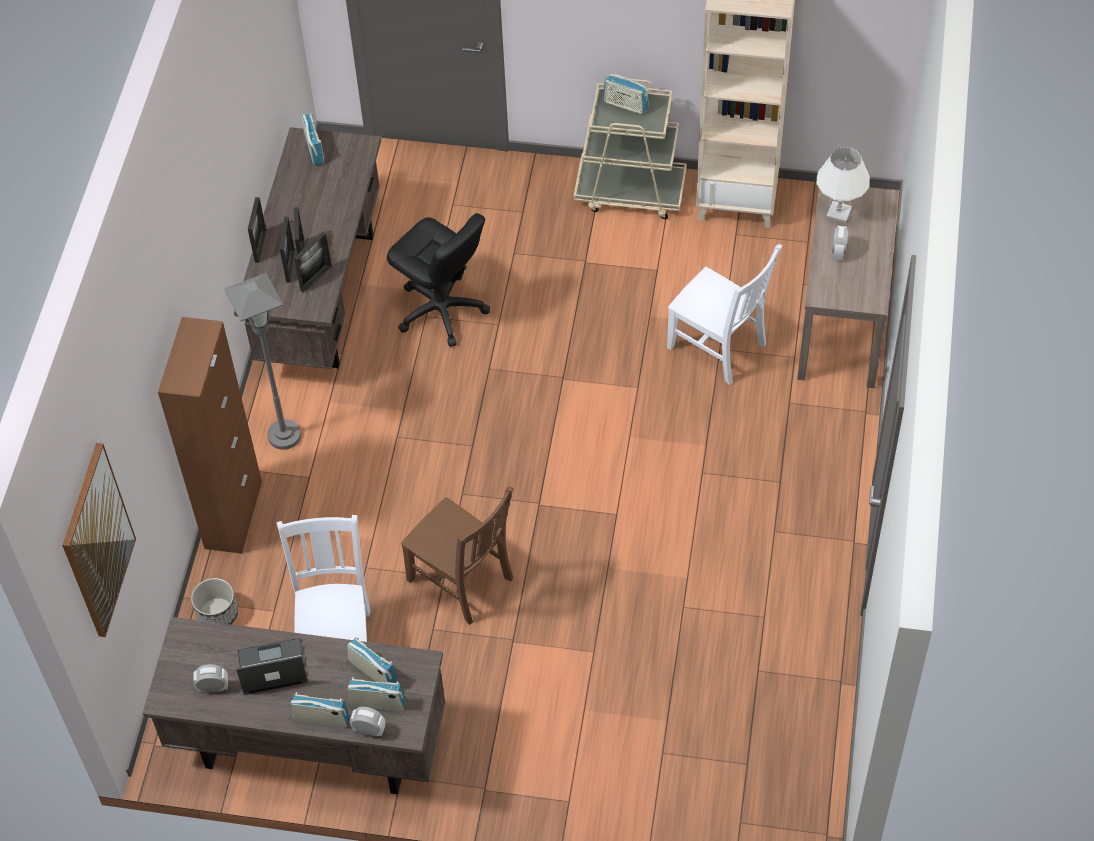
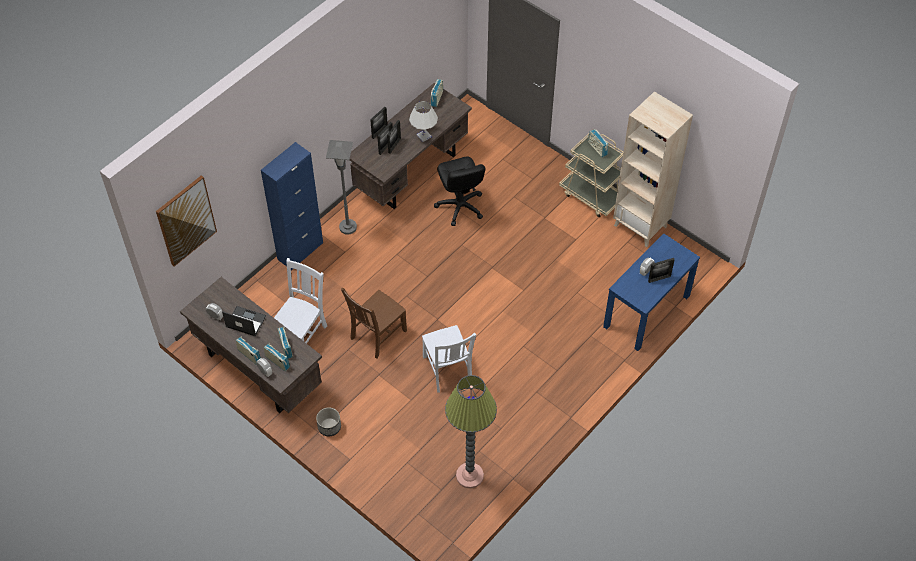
camera: 30 degrees right, 0 degrees up
(217, 613) = (262, 291): planter -> planter (329, 426)
(233, 515) = (300, 251): brown cabinet -> blue cabinet
(316, 278) = (393, 159): picture frame -> picture frame (659, 279)
(462, 581) = (377, 335): brown chair -> brown chair turned 60 degrees clockwise
(719, 347) = (577, 292): white chair -> white chair (448, 370)
(773, 716) = (469, 475): none -> floor lamp
(839, 212) = (661, 252): white table lamp -> white table lamp (424, 136)
(842, 323) = (646, 311): brown console table -> blue console table

